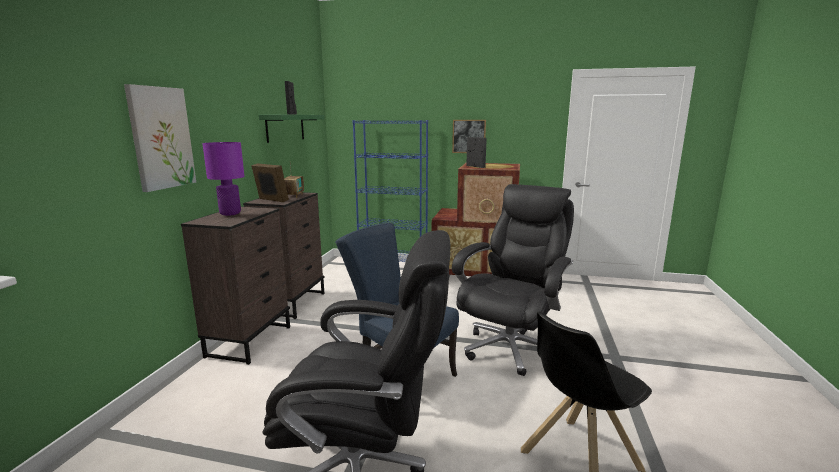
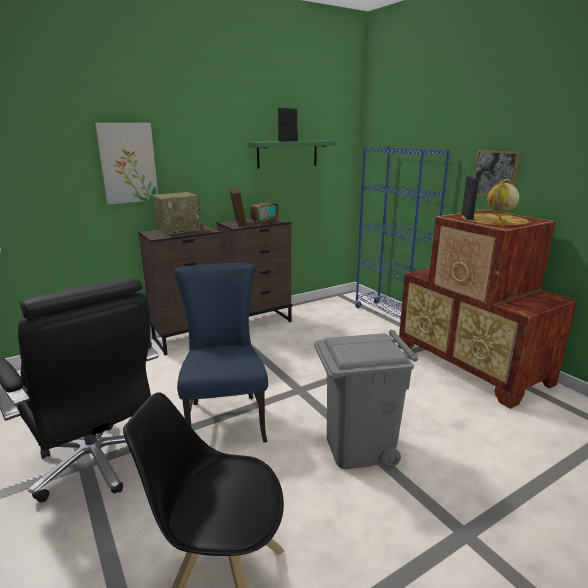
camera: 45 degrees right, 5 degrees up
(230, 214) = (179, 230): purple table lamp -> radio
(503, 167) = (499, 223): none -> globe
(510, 347) = (358, 448): black office chair -> grey trash can

